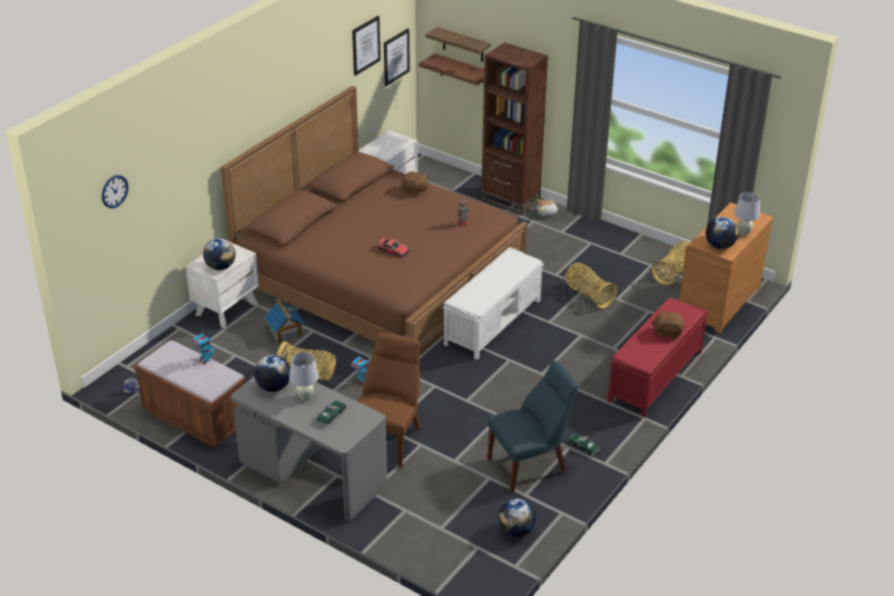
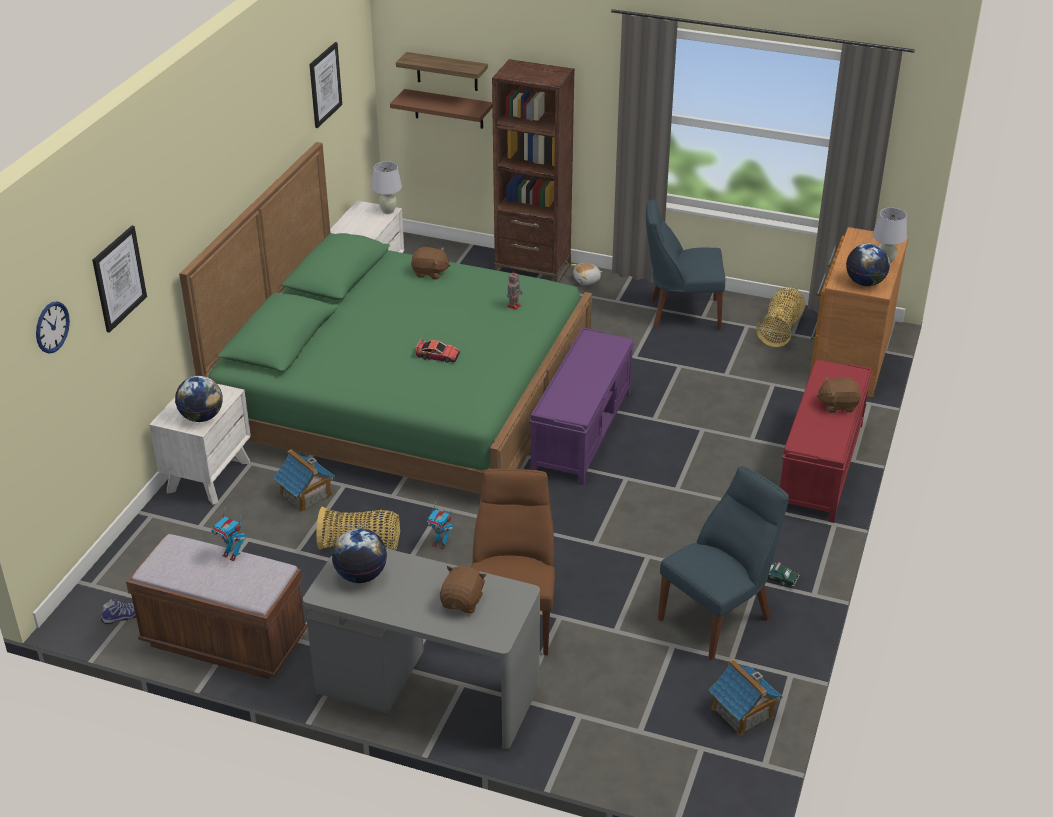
camera: 15 degrees left, 0 degrees up
(305, 397) = (413, 582): white table lamp -> white table lamp (388, 211)
(331, 416) = (463, 601): toy car -> brown plush toy
(380, 275) = (405, 394): brown bed -> green bed
(396, 57) = (357, 99): picture -> picture (119, 278)
(493, 322) = (582, 431): white bench -> purple bench
(516, 530) = (742, 712): globe -> toy house
(588, 294) = (687, 375): basket -> none
(605, 248) = (681, 313): none -> blue chair

